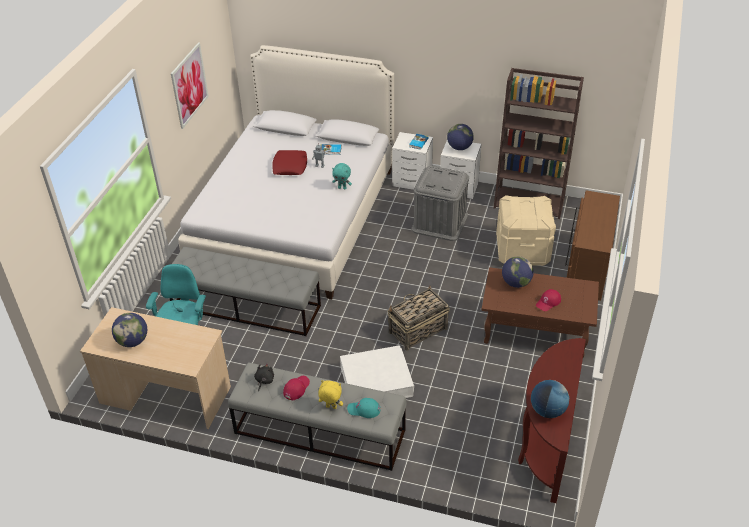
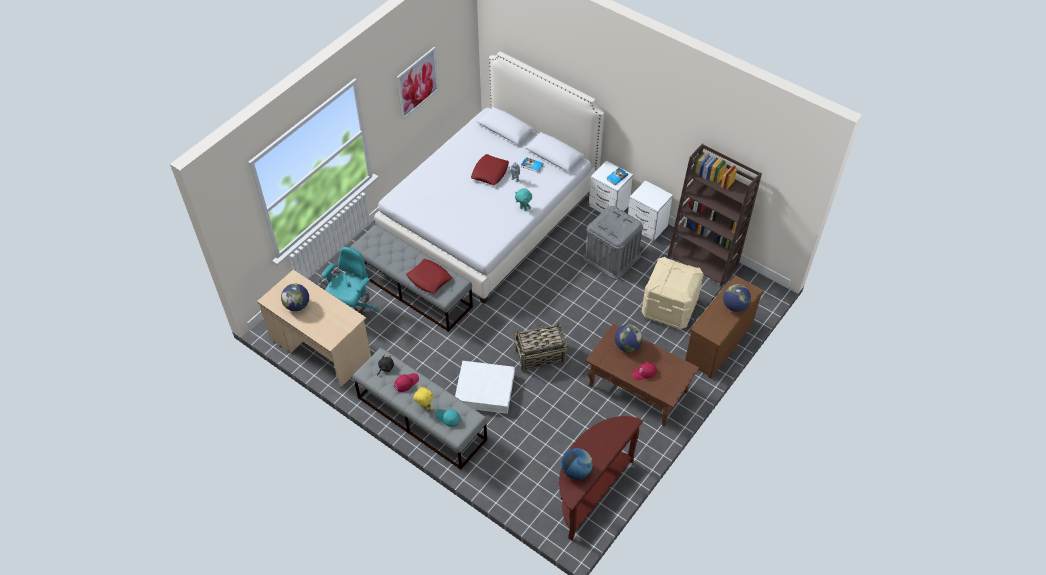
camera: 20 degrees right, 10 degrees up
(270, 280) = (429, 279): none -> red pillow
(459, 148) = (650, 193): globe -> globe (734, 306)

